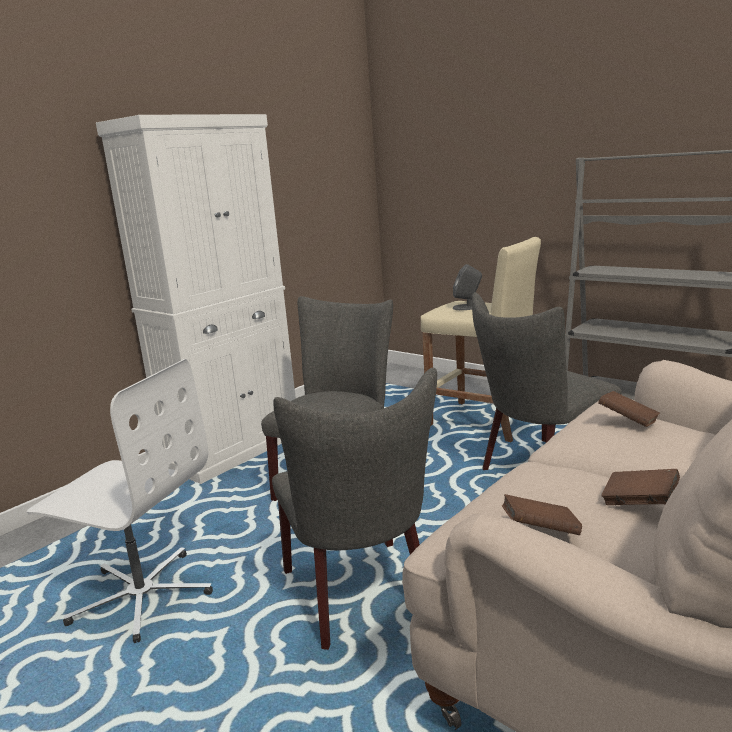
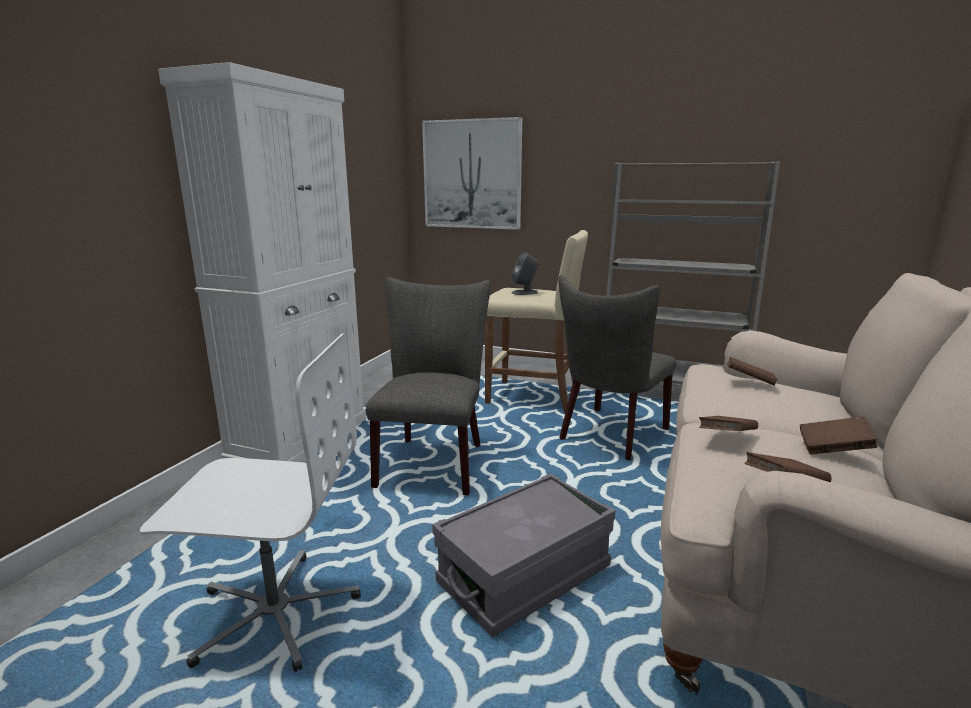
camera: 20 degrees left, 0 degrees up
(362, 599) = (524, 576): grey chair -> grey storage box
(438, 176) = (472, 174): none -> picture
(532, 480) = (726, 438): none -> brown book

